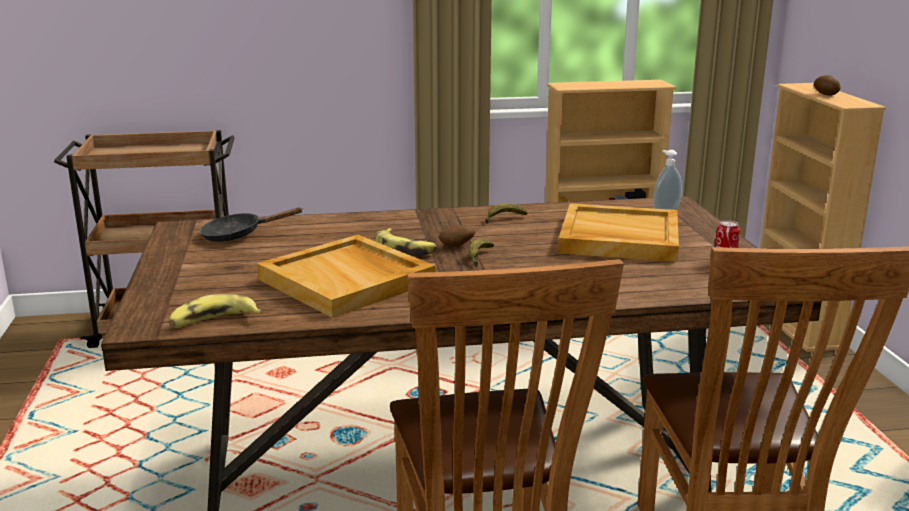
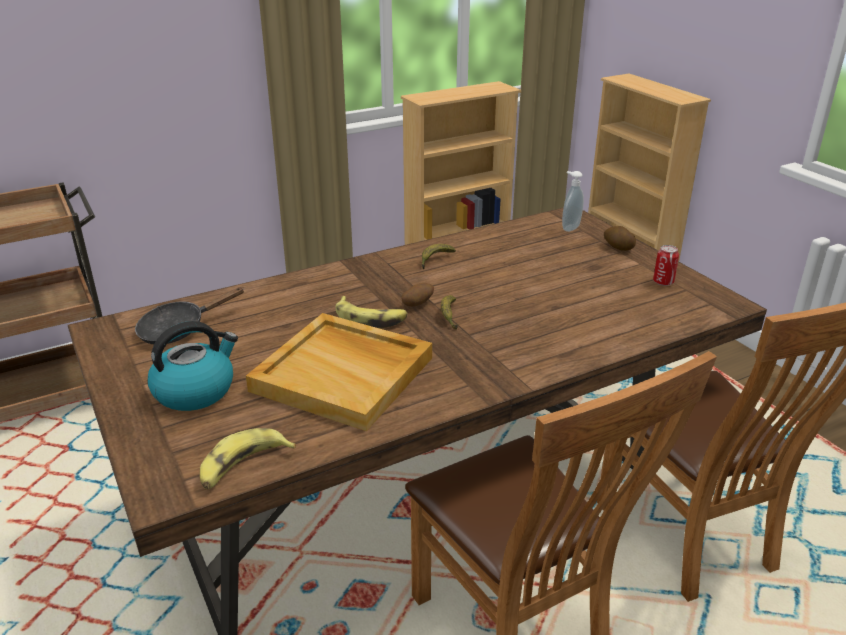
camera: 20 degrees left, 10 degrees up
(218, 273) = (195, 390): none -> kettle
(618, 238) = (555, 268): beige tray -> none
(825, 94) = (652, 88): potato -> potato (618, 247)

